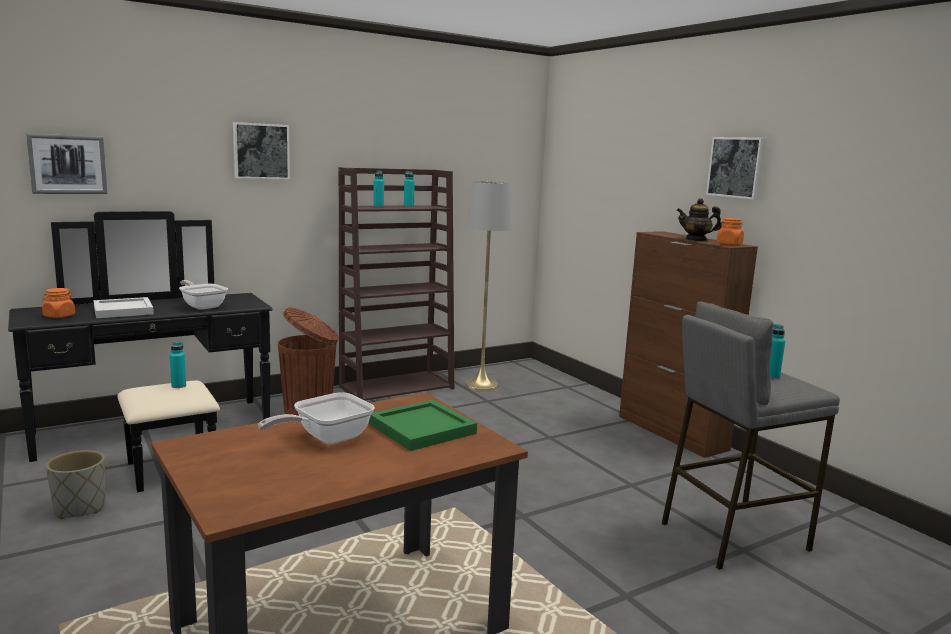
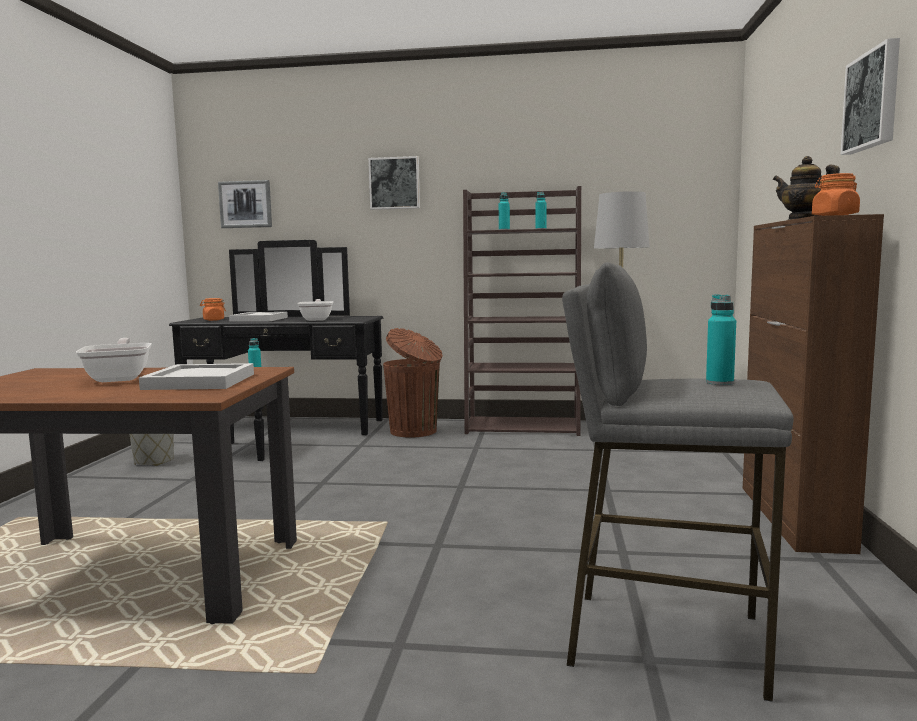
camera: 40 degrees right, 5 degrees down
(326, 438) = (120, 378): frying pan -> frying pan turned 75 degrees clockwise
(421, 429) = (198, 382): green tray -> white tray

